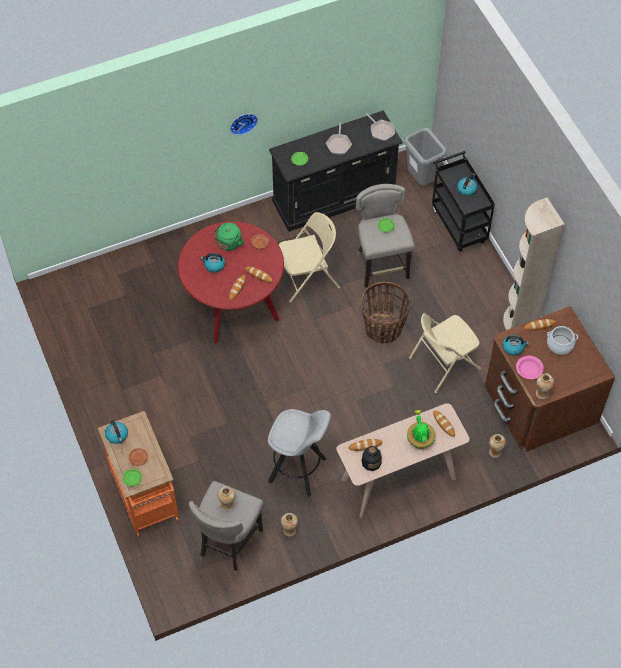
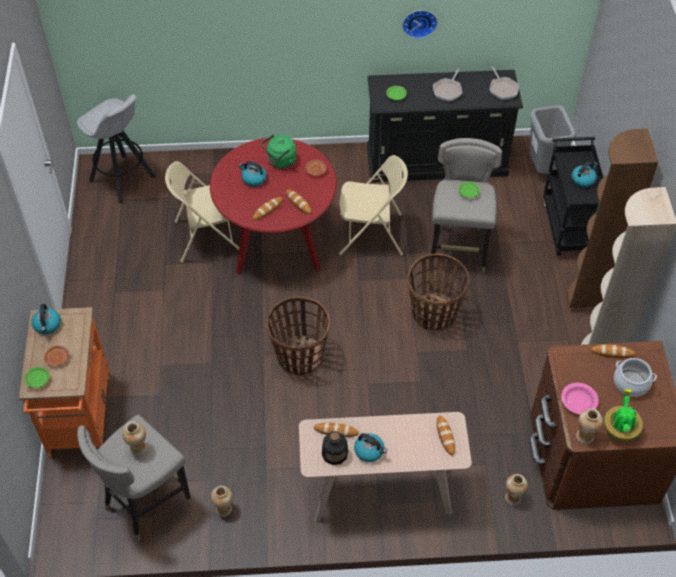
camera: 20 degrees right, 5 degrees down
(243, 122) = (339, 30): wall clock -> wall clock (419, 22)
(294, 396) = (299, 356): none -> basket
(299, 471) = (266, 443): grey stool -> grey stool (123, 180)
(420, 439) = (407, 445): potted plant -> potted plant (619, 429)
(444, 363) = (490, 373): beige chair -> beige chair (208, 236)
(492, 278) = (586, 295): none -> brown bookcase
(513, 347) = (568, 369): kettle -> kettle (369, 451)

